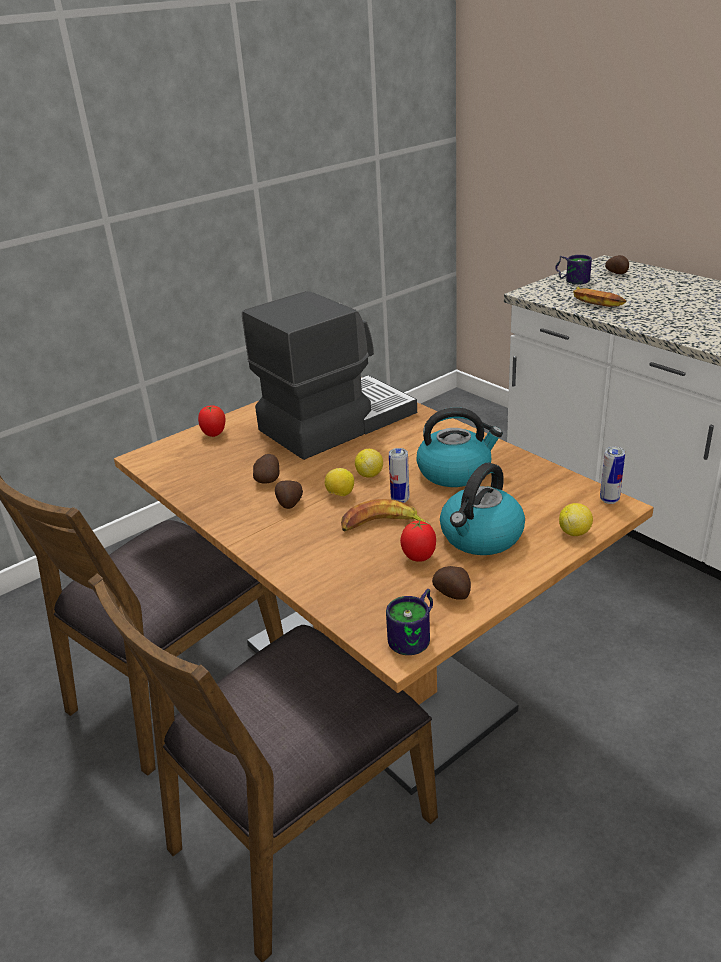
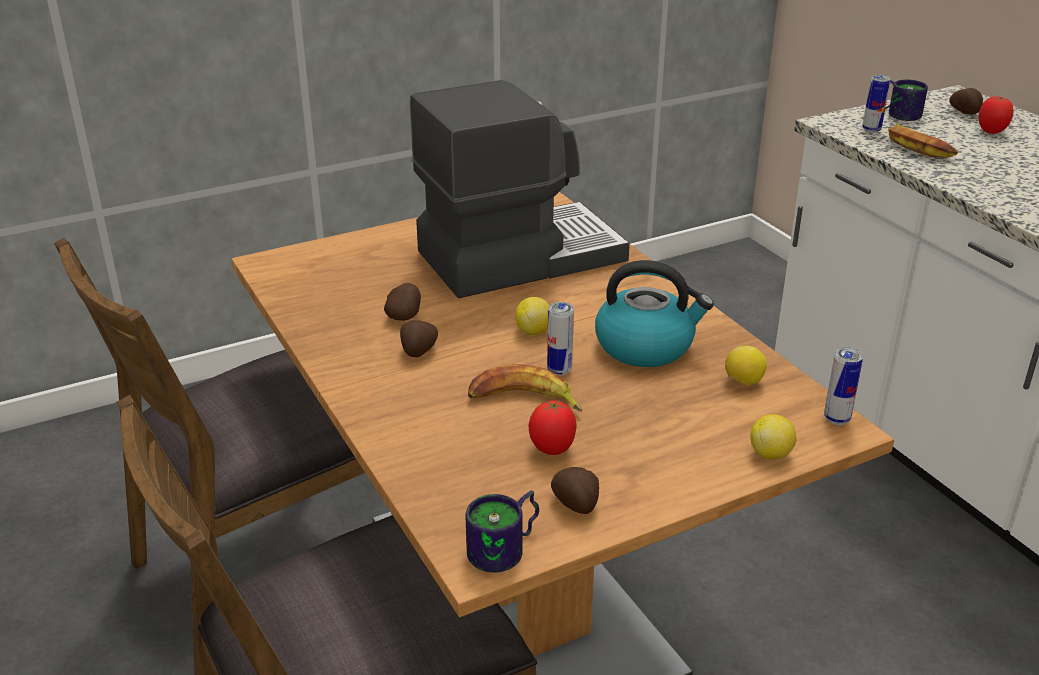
camera: 10 degrees right, 0 degrees up
(214, 434) = (362, 248): tomato -> tomato (991, 132)
(340, 494) = (486, 351): lemon -> lemon (743, 382)
(481, 537) = (643, 437): kettle -> none
(559, 294) = (871, 130): none -> can

